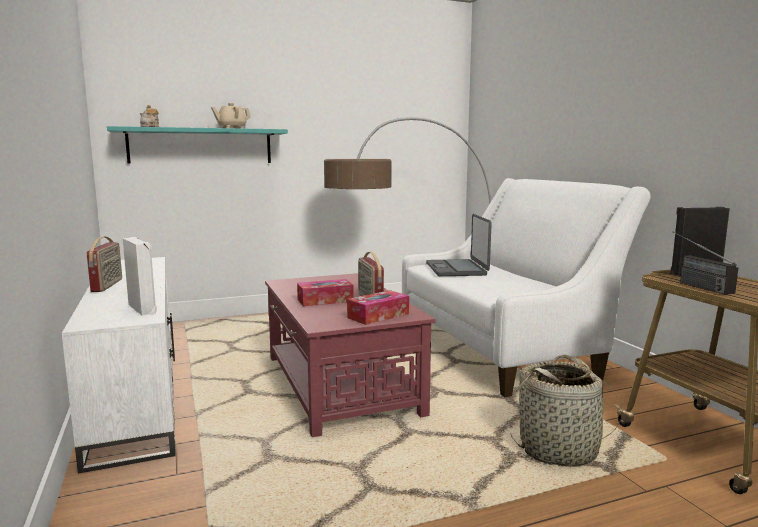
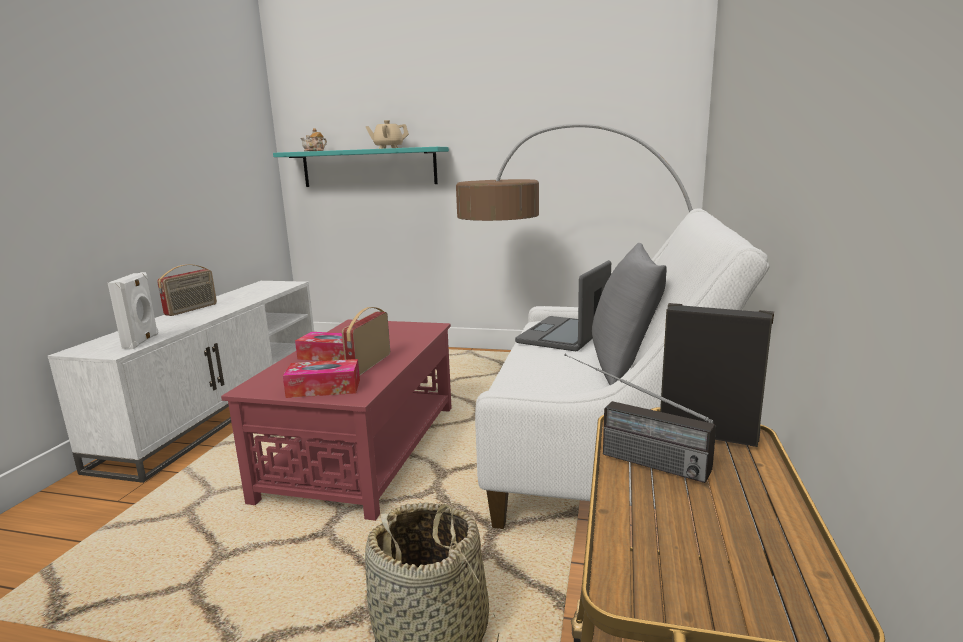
camera: 35 degrees right, 5 degrees up
(526, 277) = (623, 365): none -> grey pillow
(693, 284) = (627, 456): radio -> radio turned 75 degrees counterclockwise

